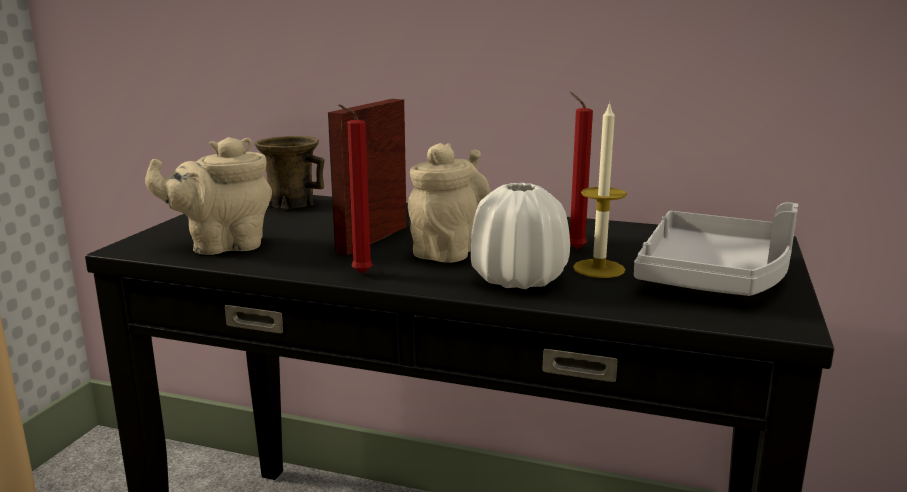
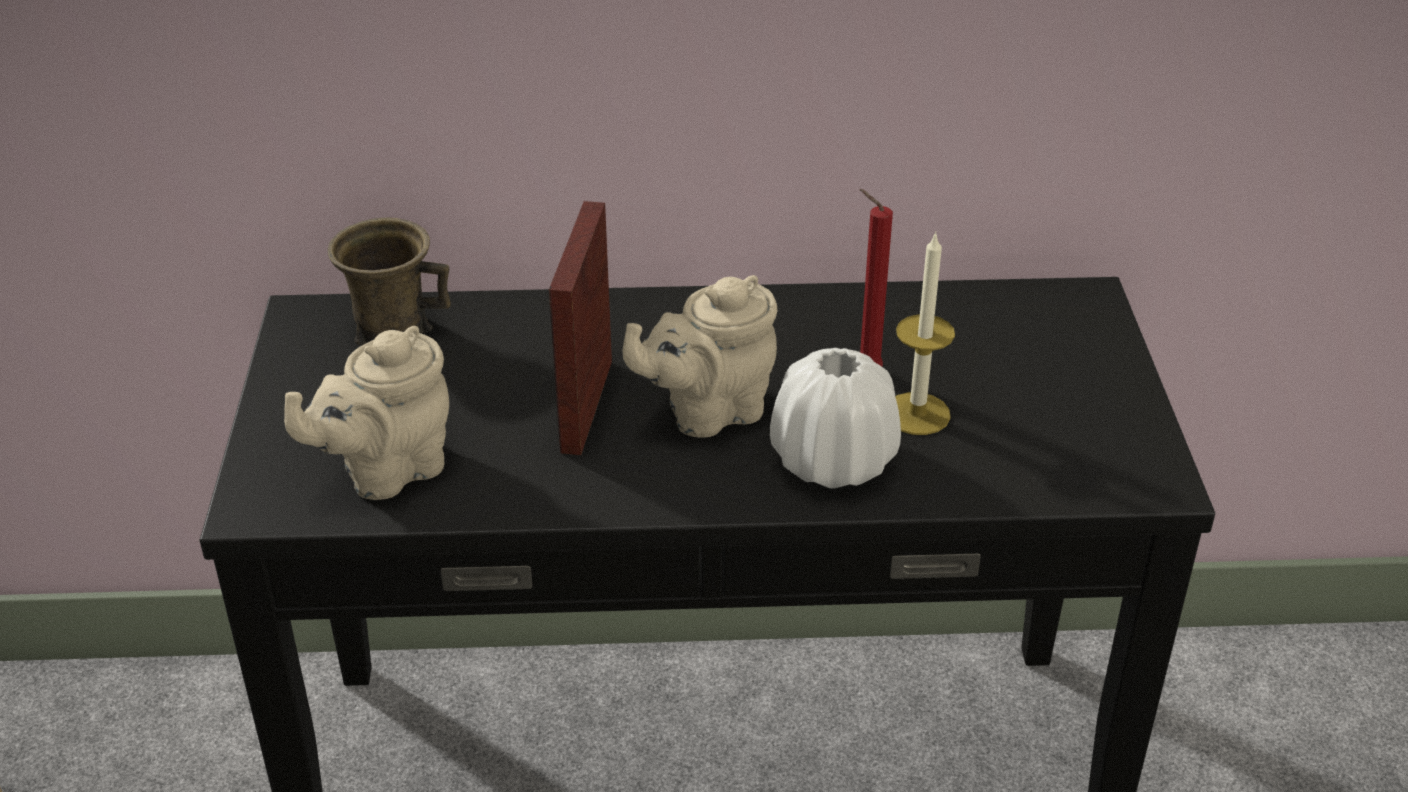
camera: 20 degrees left, 20 degrees up
(359, 274) = (628, 497): red candle -> none
(448, 250) = (708, 411): beige teapot -> beige teapot turned 120 degrees counterclockwise
(715, 276) = (1057, 400): grey tray -> none

